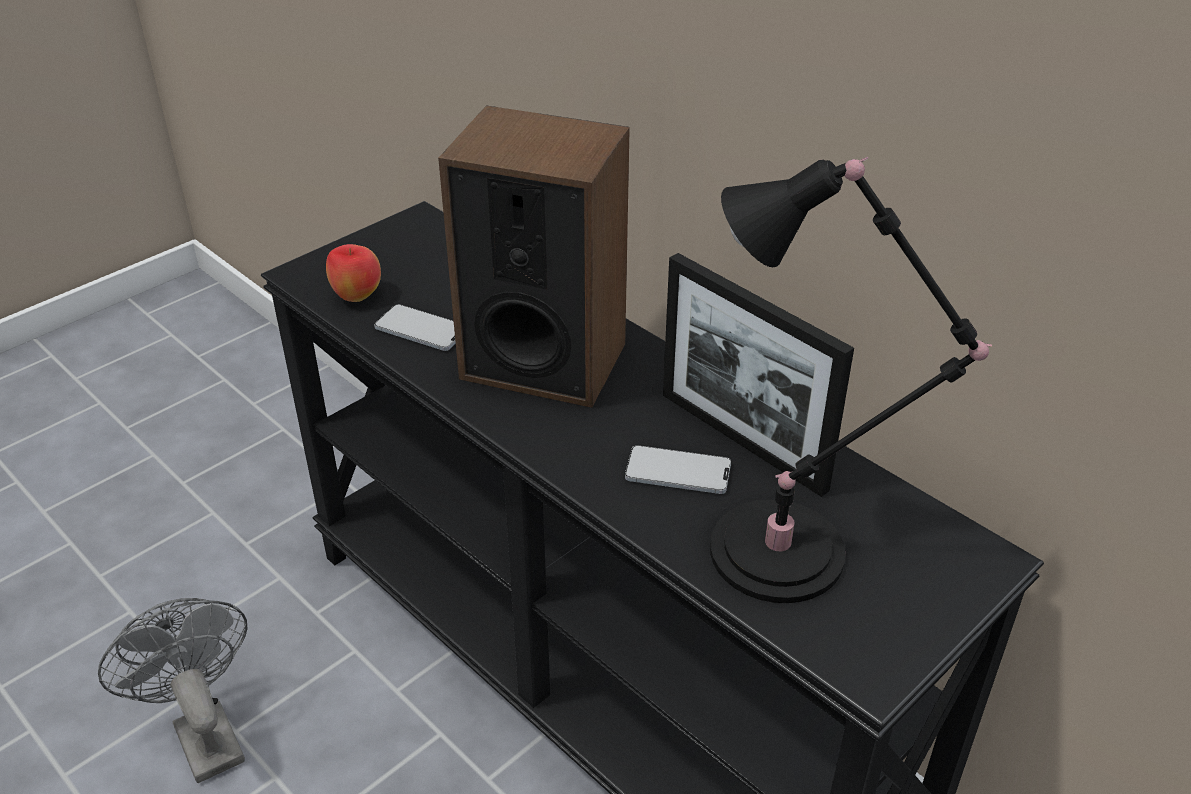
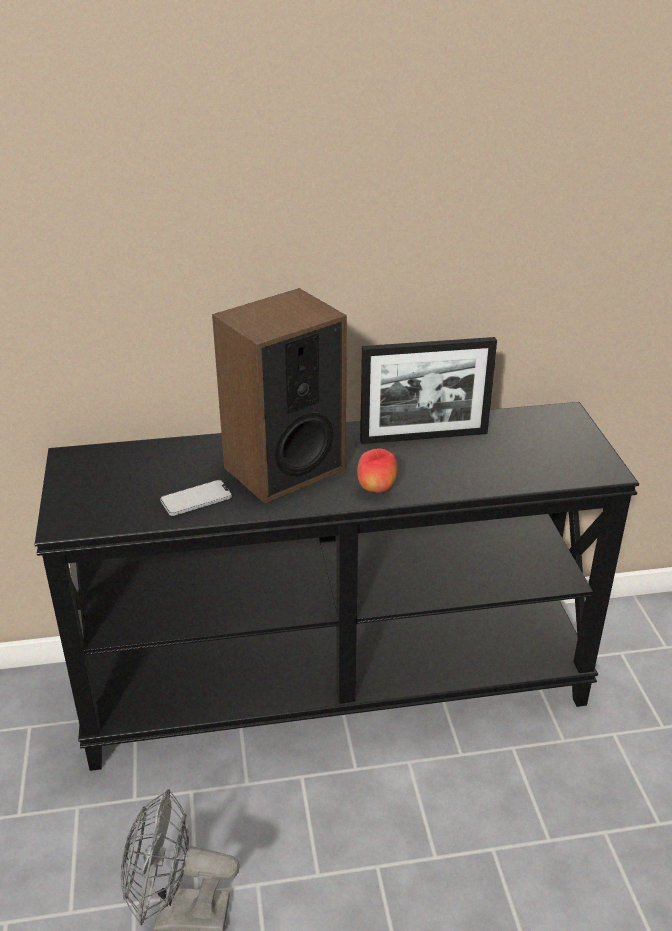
camera: 55 degrees left, 5 degrees down
(356, 296) = (124, 511): apple -> apple (376, 489)
(678, 471) = (427, 464): phone -> none
(789, 554) = (517, 459): black table lamp -> none

